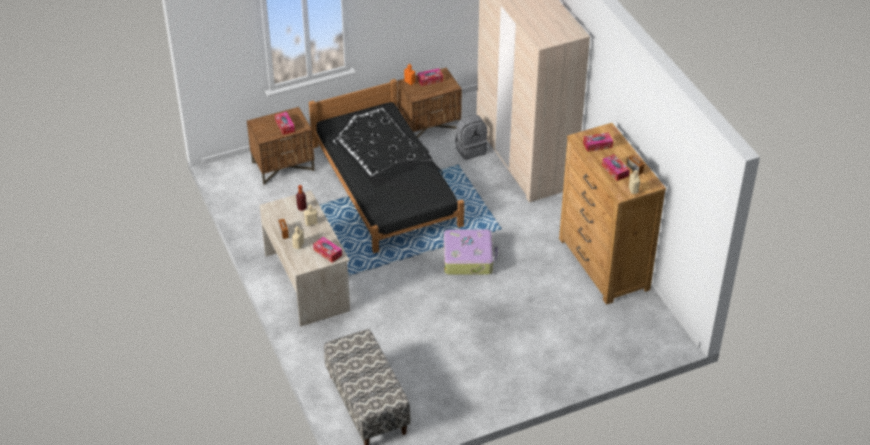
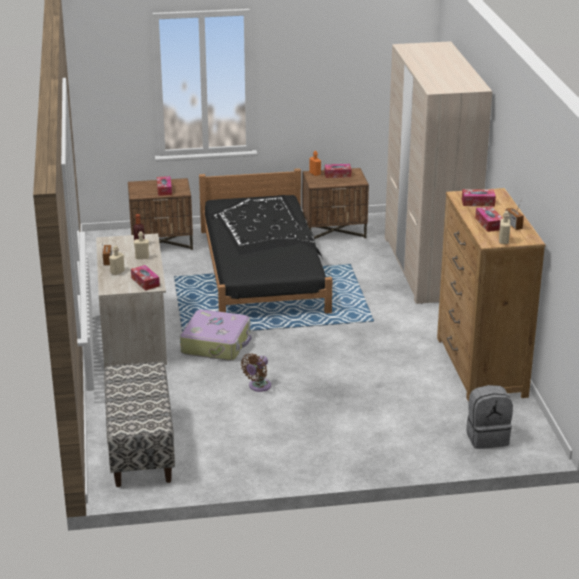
camera: 15 degrees right, 15 degrees down
(435, 320) = (258, 386): none -> brown fan
(468, 258) = (324, 340): suitcase -> suitcase (216, 344)
(470, 149) = (370, 254): grey backpack -> grey backpack (487, 437)

